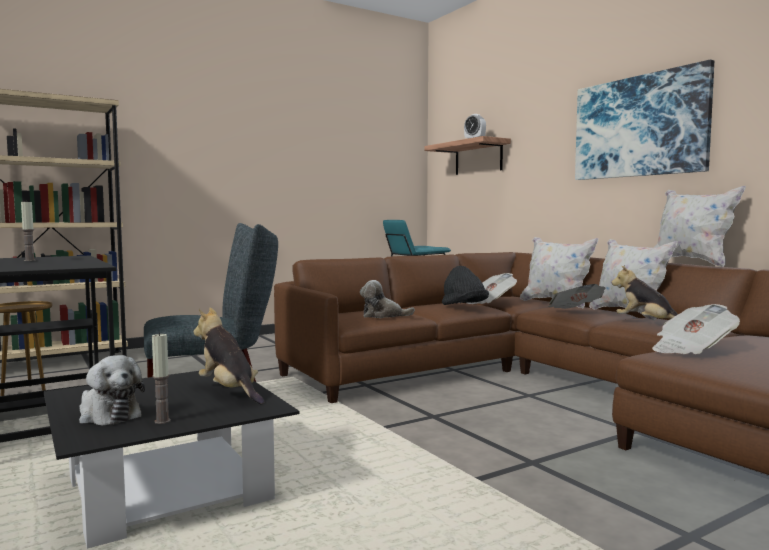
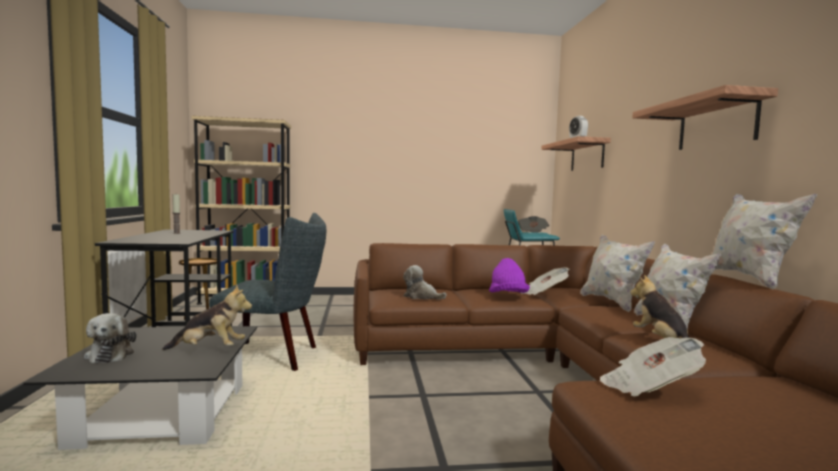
camera: 25 degrees right, 0 degrees up
(162, 421) = (124, 367): candle -> none
(229, 392) = (209, 349): plush toy -> plush toy turned 105 degrees clockwise
(464, 307) = (507, 296): black hat -> purple hat
(575, 312) = (606, 316): newspaper -> newspaper (532, 233)
(639, 126) = (716, 124): picture -> shelf

